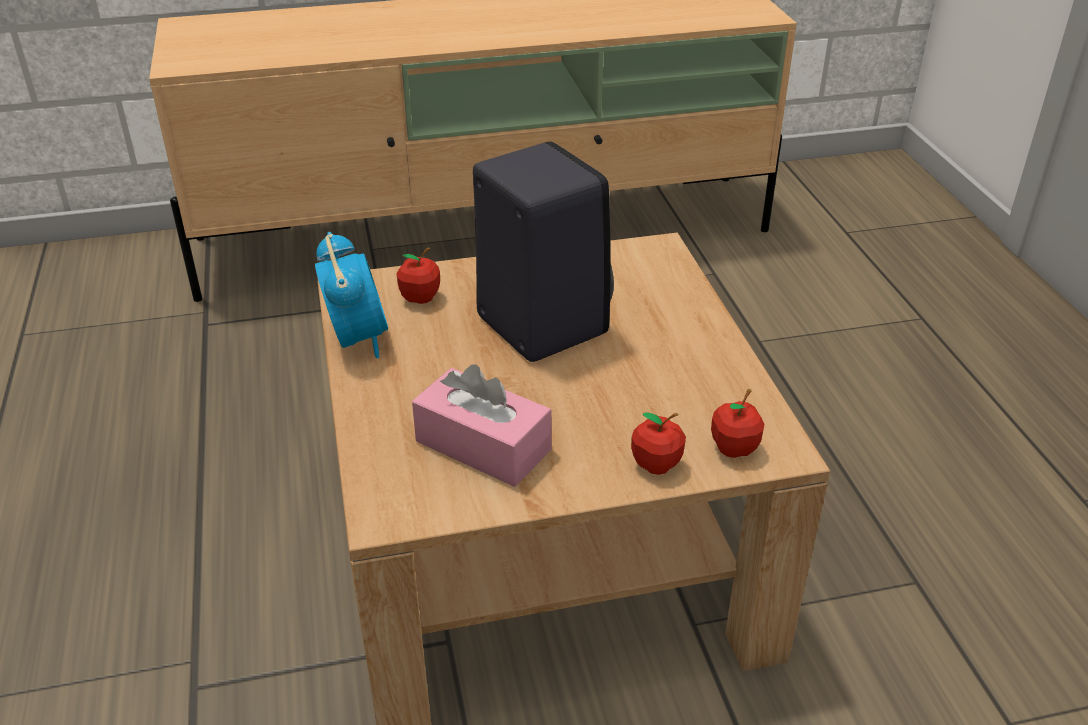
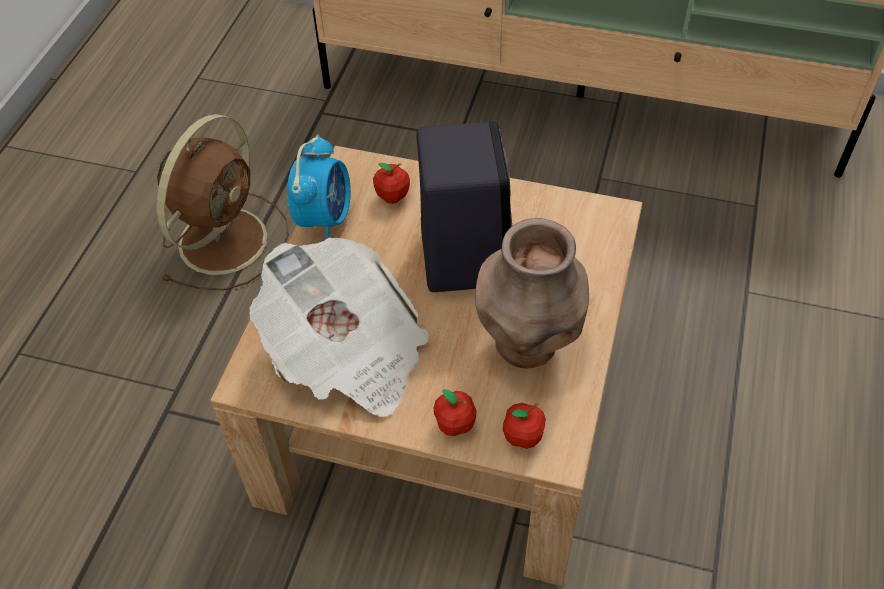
camera: 30 degrees right, 15 degrees up
(160, 478) = (225, 238): none -> brown fan
(483, 445) = (347, 353): pink tissue box -> newspaper
(670, 373) = (527, 345): none -> brown vase

